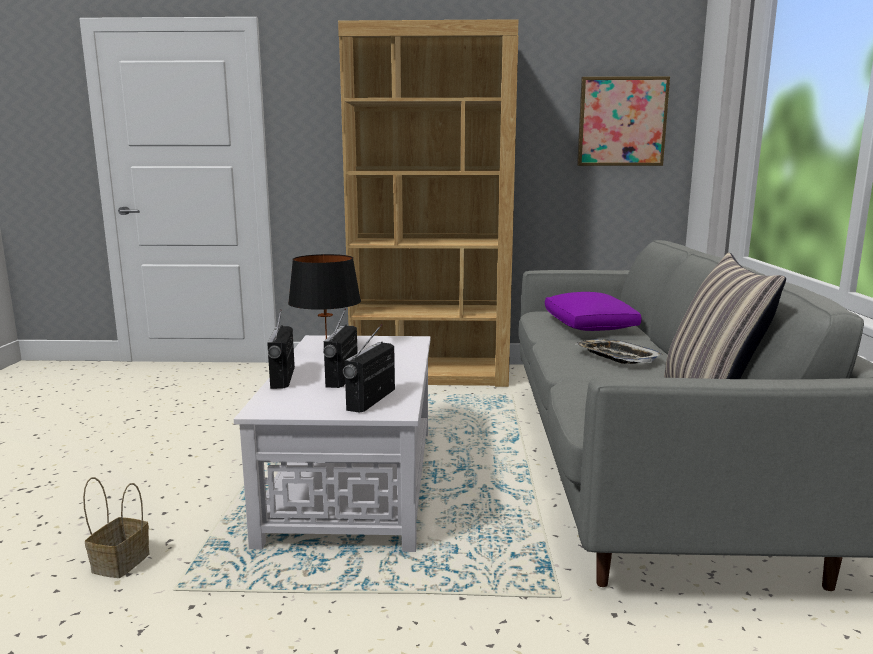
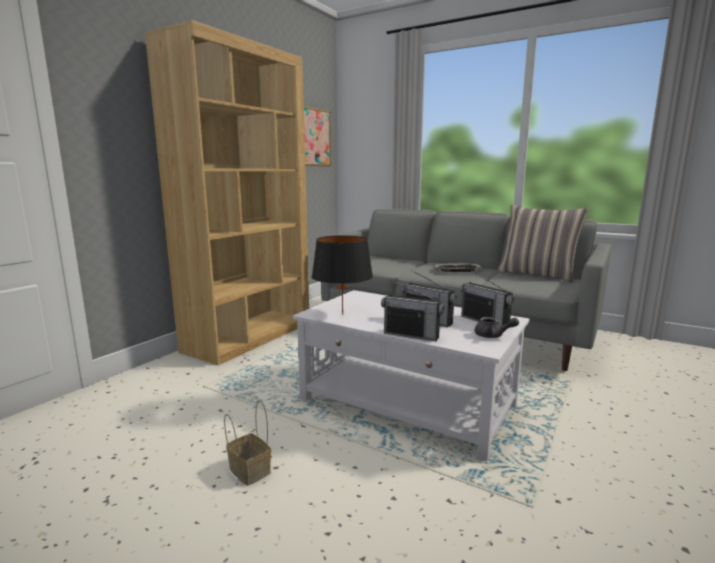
camera: 60 degrees left, 0 degrees up
(121, 561) = (475, 534): basket -> basket (248, 470)
(313, 409) = (493, 336): none -> grey teapot
(589, 326) = (391, 263): purple pillow -> none

